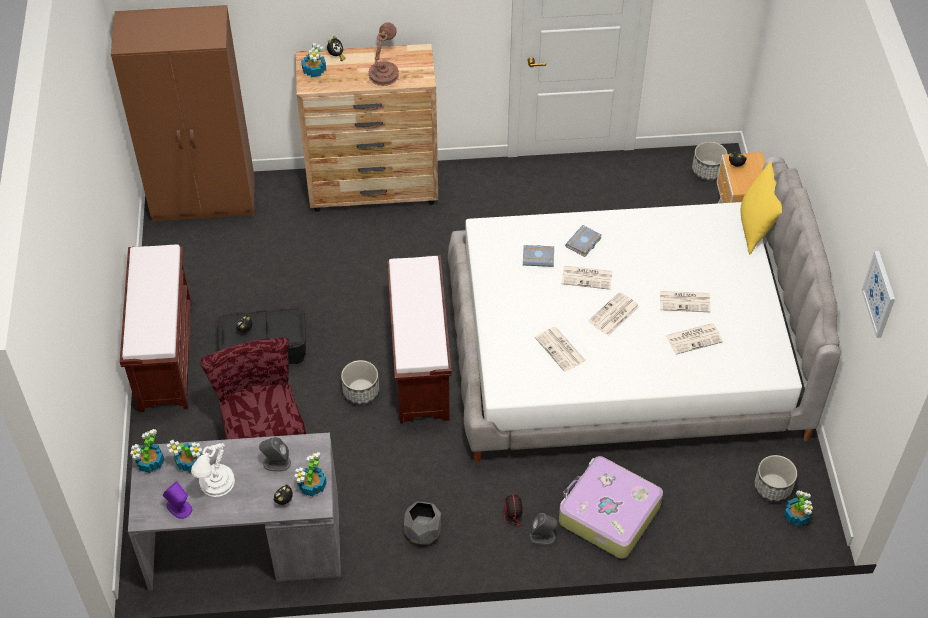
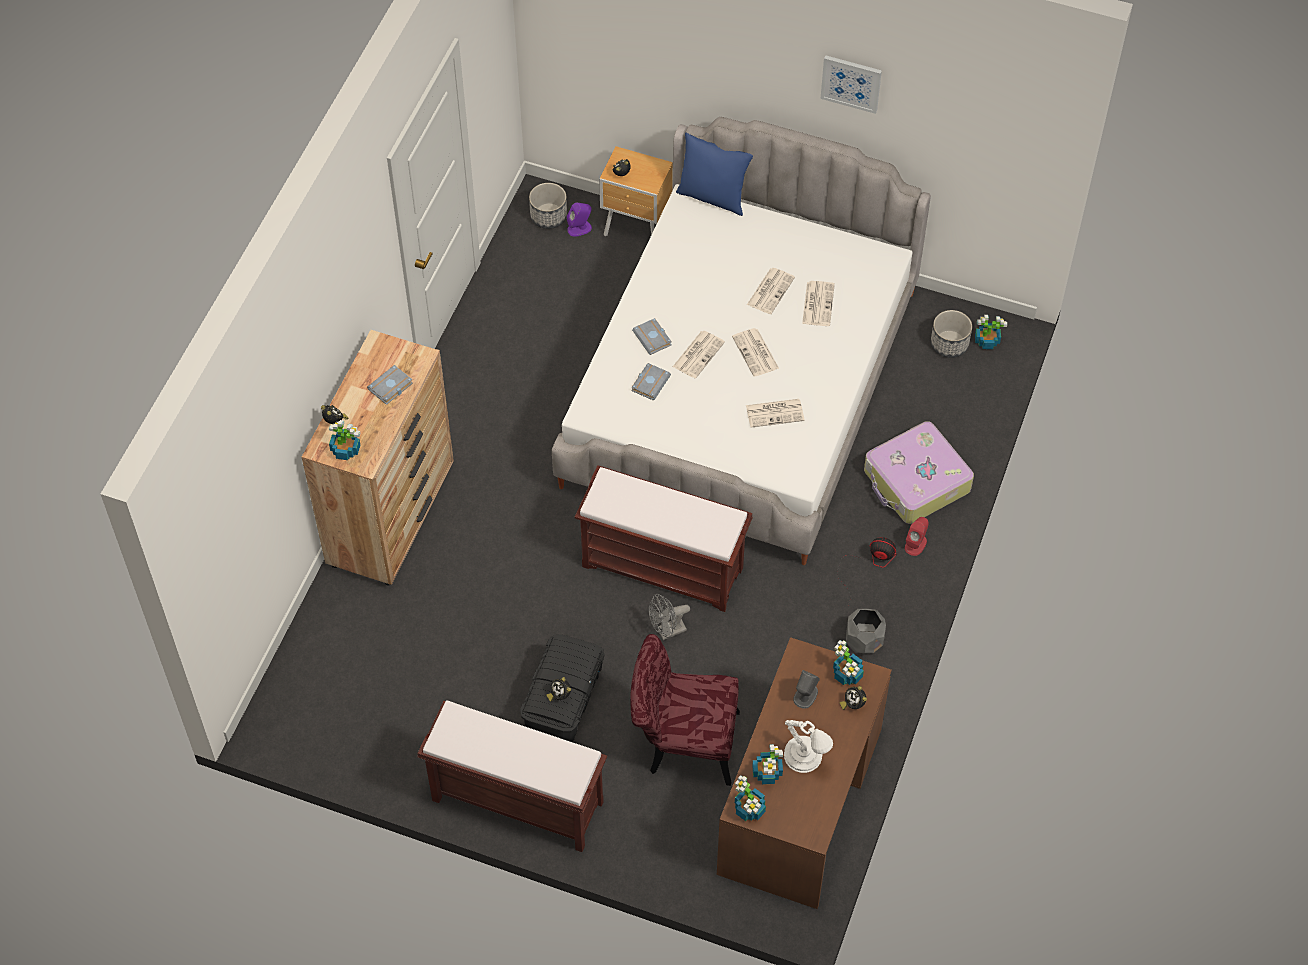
camera: 65 degrees left, 5 degrees up
(179, 507) = (818, 799): purple speaker -> purple speaker (579, 228)
(205, 200) = (305, 689): brown wardrobe -> none
(243, 543) = (801, 803): grey desk -> brown desk
(361, 392) = (667, 632): planter -> grey fan
(384, 73) = (390, 388): brown table lamp -> grey book
(542, 536) = (915, 544): grey speaker -> red speaker
(755, 229) = (713, 197): yellow pillow -> blue pillow
(880, 294) = (965, 114): picture -> picture (851, 83)

